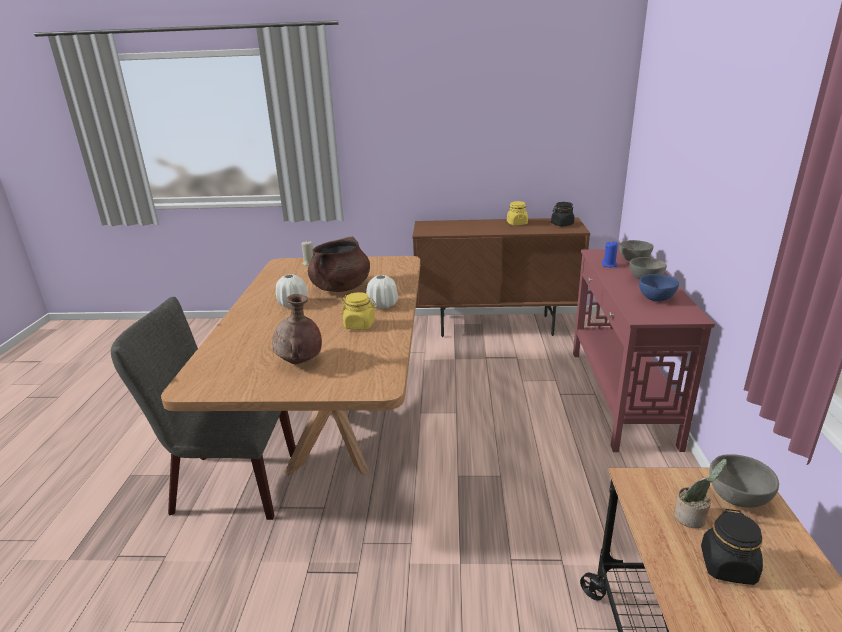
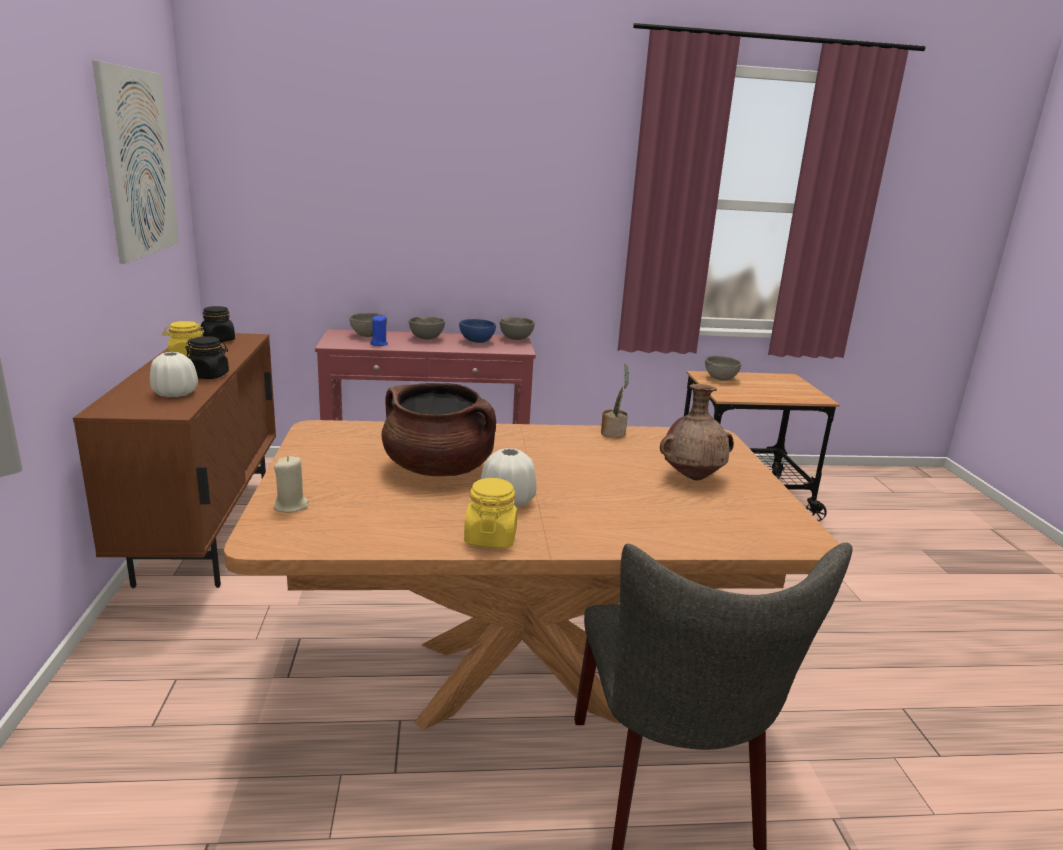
camera: 100 degrees left, 5 degrees down
(360, 325) = (576, 450): yellow jar -> yellow jar (490, 538)
(382, 305) = (508, 439): white vase -> white vase (175, 393)
(540, 105) = (138, 163): none -> picture
(688, 316) = (516, 339): none -> grey bowl
(692, 518) = (749, 389): potted plant -> potted plant (614, 433)
(728, 566) = (779, 388): black jar -> black jar (208, 375)

